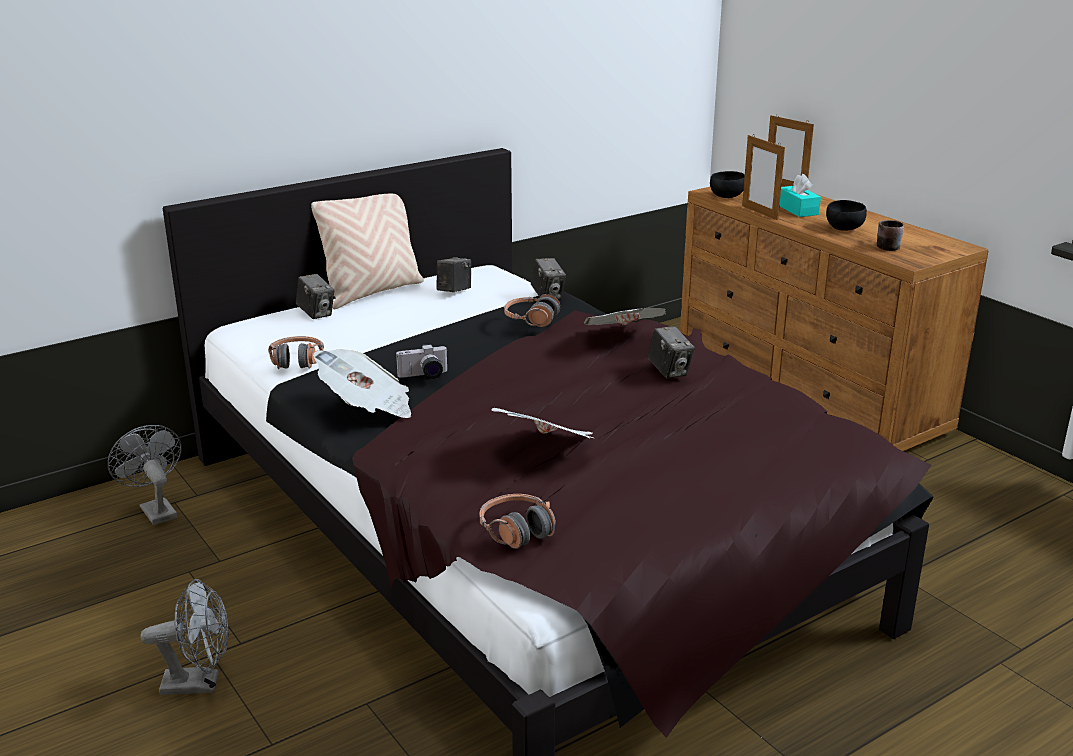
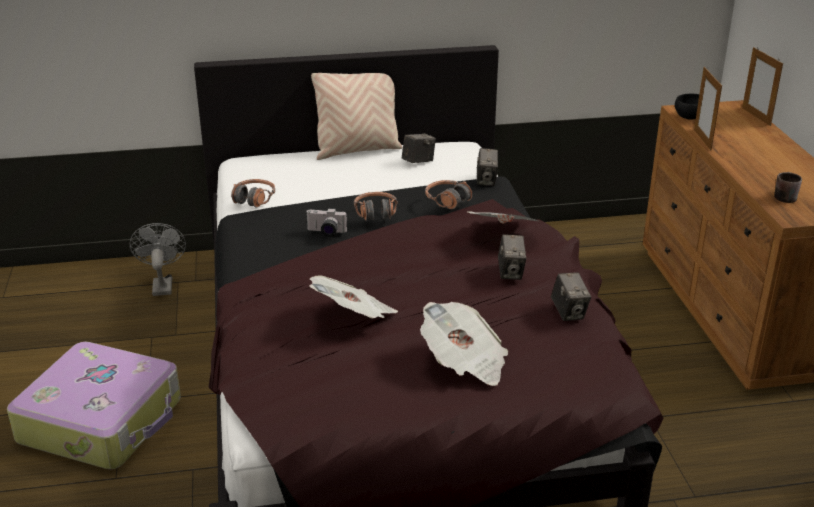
camera: 25 degrees right, 5 degrees up
(200, 683) = (103, 420): grey fan -> suitcase
(316, 313) = (302, 161): camera -> camera (569, 313)
(367, 407) = (264, 249): newspaper -> newspaper (464, 363)
(517, 531) = (273, 377): headphones -> headphones (376, 213)
(797, 210) = (742, 142): turquoise tissue box -> none
(844, 229) = (765, 170): black bowl -> none

